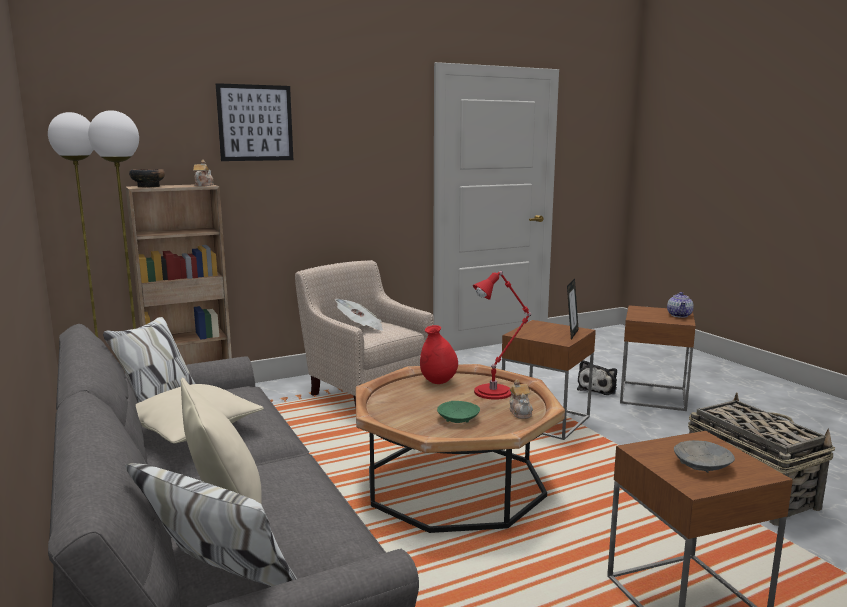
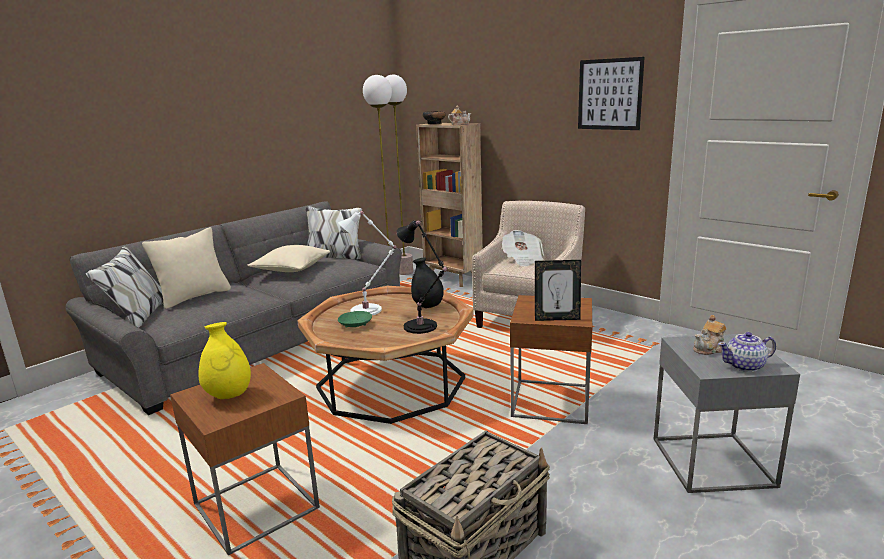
camera: 70 degrees right, 5 degrees up
(255, 123) = (511, 74): picture -> picture (609, 94)
(417, 408) = (369, 310): none -> white table lamp
(438, 382) = (428, 306): red vase -> black vase
(496, 391) = (422, 327): red table lamp -> black table lamp
(520, 412) = (381, 342): teapot -> teapot (709, 349)
(598, 388) = (683, 420): plush toy -> none
(653, 396) = (712, 462): brown side table -> grey side table
(701, 465) = (229, 395): grey bowl -> yellow vase

